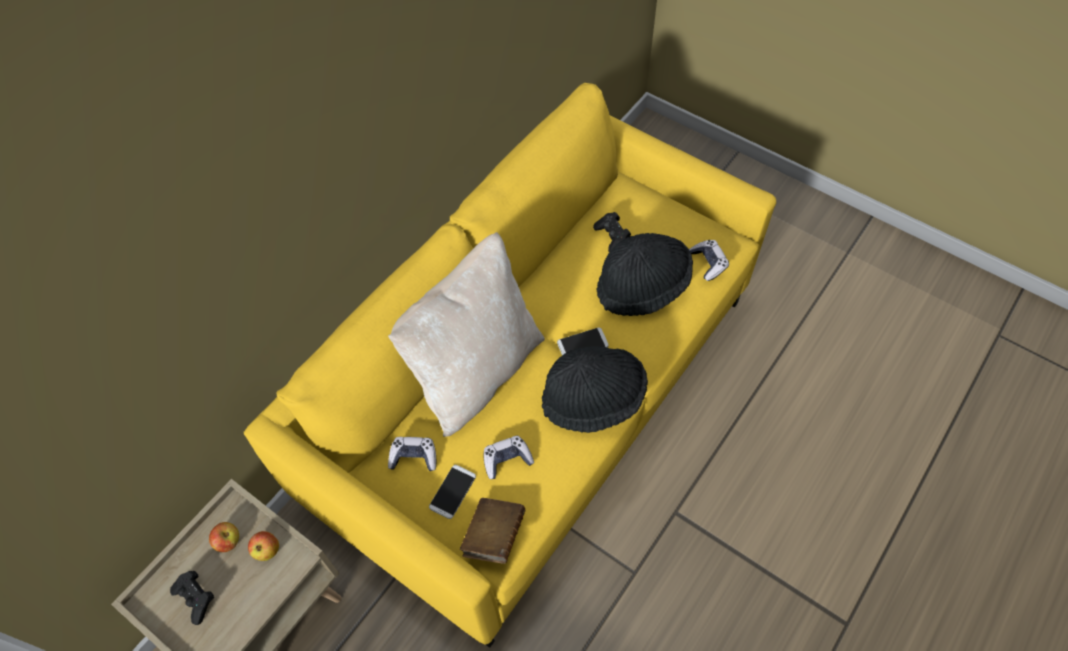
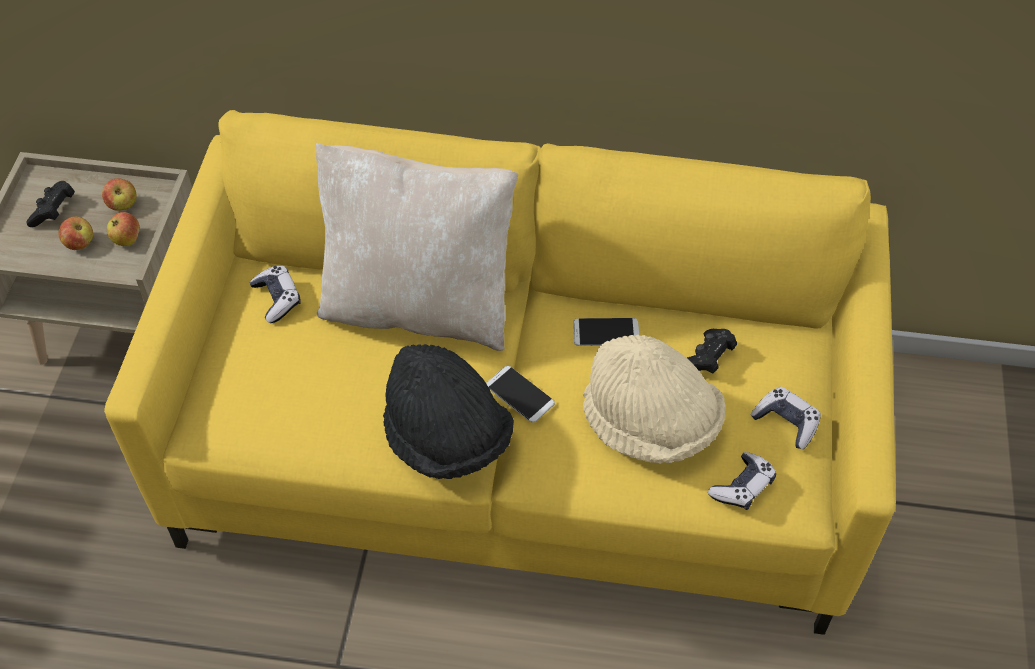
camera: 60 degrees right, 5 degrees down
(246, 588) = (80, 243): none -> apple
(452, 491) = (252, 352): phone -> phone (606, 333)
(494, 536) = (217, 415): brown book -> none
(507, 460) = (317, 386): game controller -> game controller (786, 422)
(642, 286) = (650, 424): black hat -> beige hat

